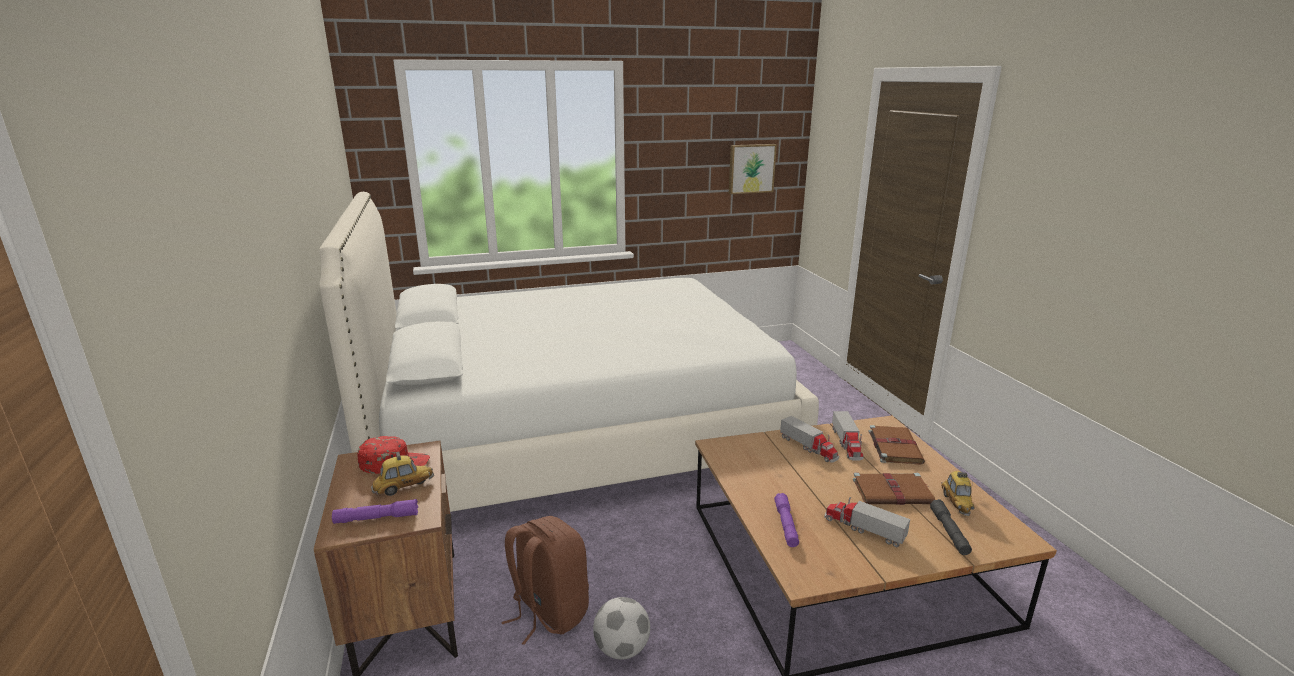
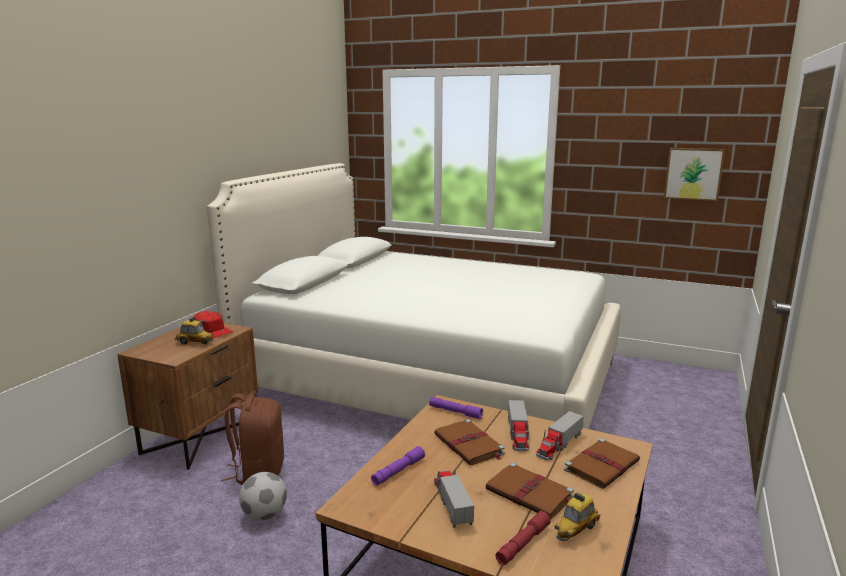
camera: 40 degrees right, 5 degrees down
(376, 518) = (160, 351): purple flashlight -> purple flashlight (455, 412)
(795, 474) = (469, 445): none -> brown book
(949, 532) = (523, 544): grey flashlight -> red flashlight

